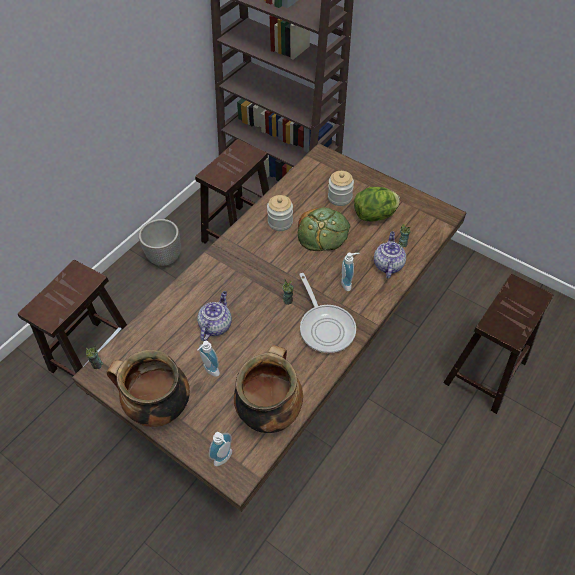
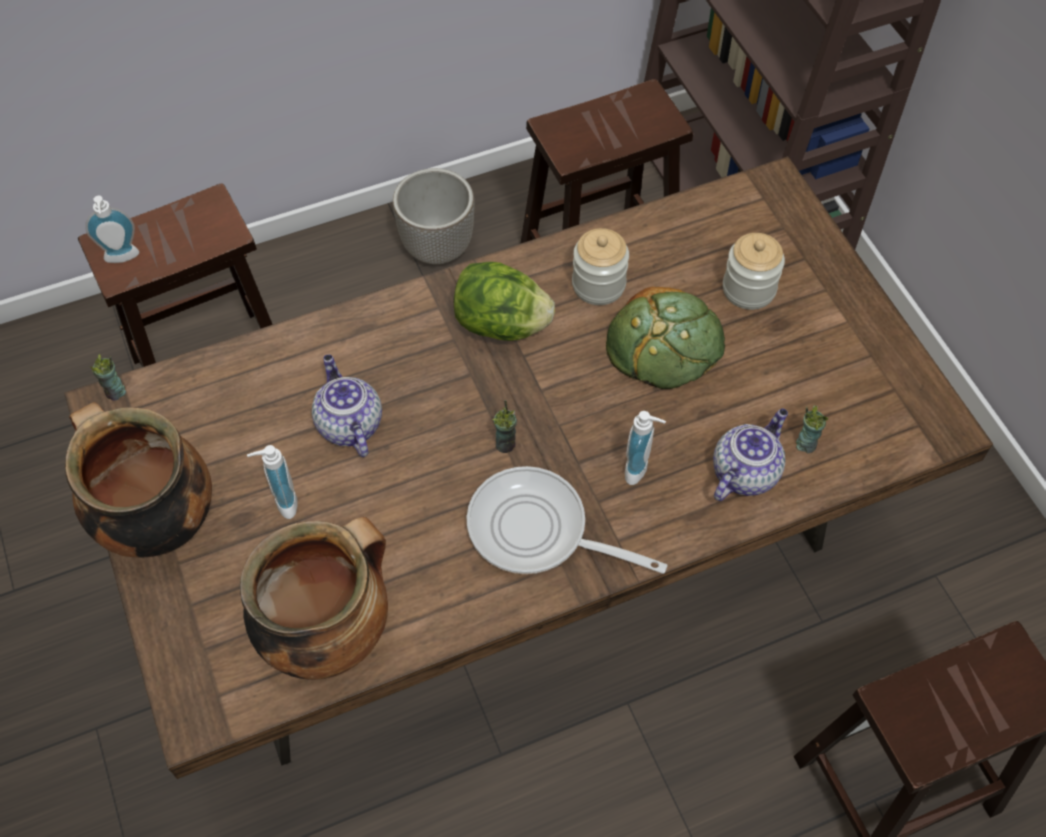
camera: 30 degrees right, 5 degrees up
(215, 325) = (348, 424): teapot -> teapot turned 75 degrees counterclockwise
(225, 459) = (199, 672): soap dispenser -> soap dispenser (122, 259)
(325, 327) = (537, 531): frying pan -> frying pan turned 105 degrees clockwise
(375, 215) = (793, 359): lettuce -> lettuce (501, 325)

